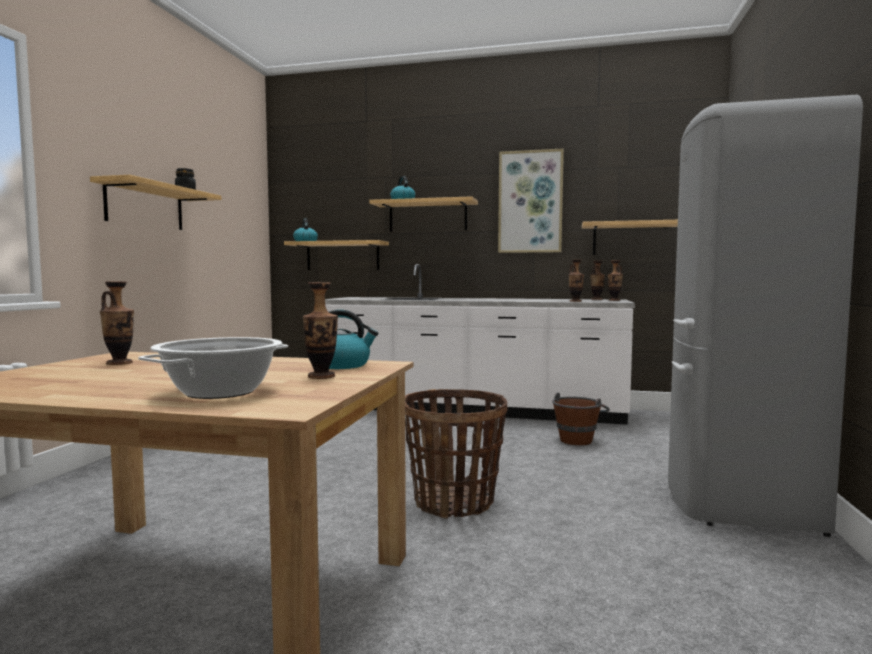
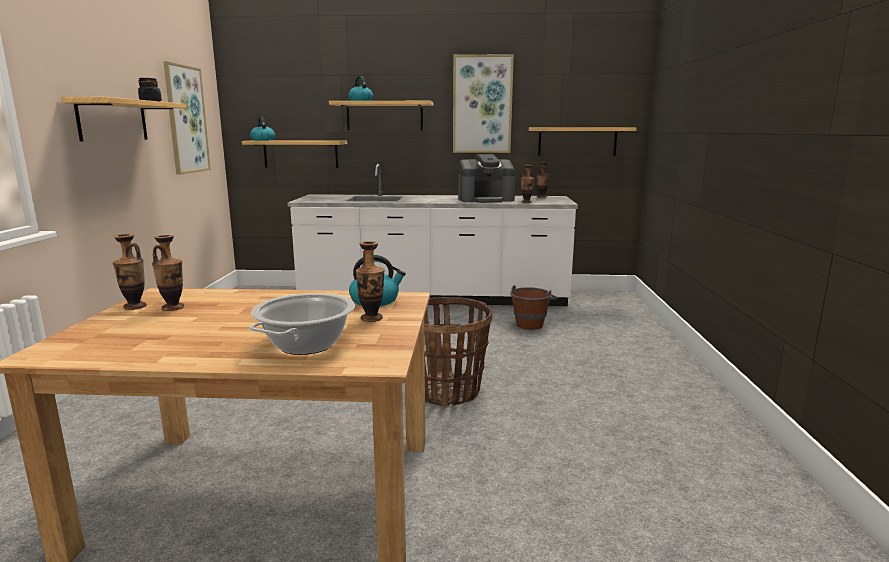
camera: 10 degrees left, 10 degrees up
(229, 217) = (186, 119): none -> picture
(531, 300) = (486, 199): none -> coffee machine
(614, 300) = (557, 199): vase -> vase (135, 306)
(736, 504) = (661, 376): grey fridge -> none

